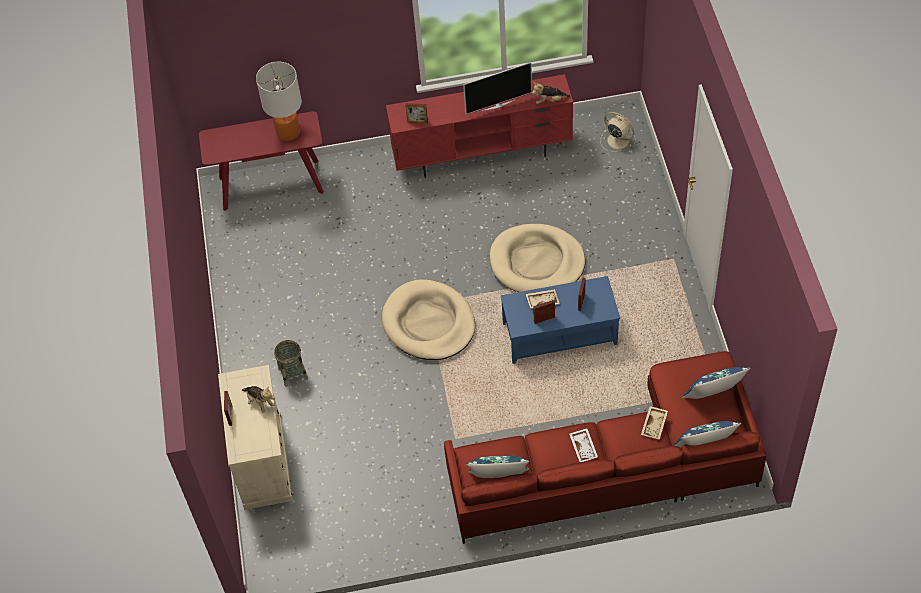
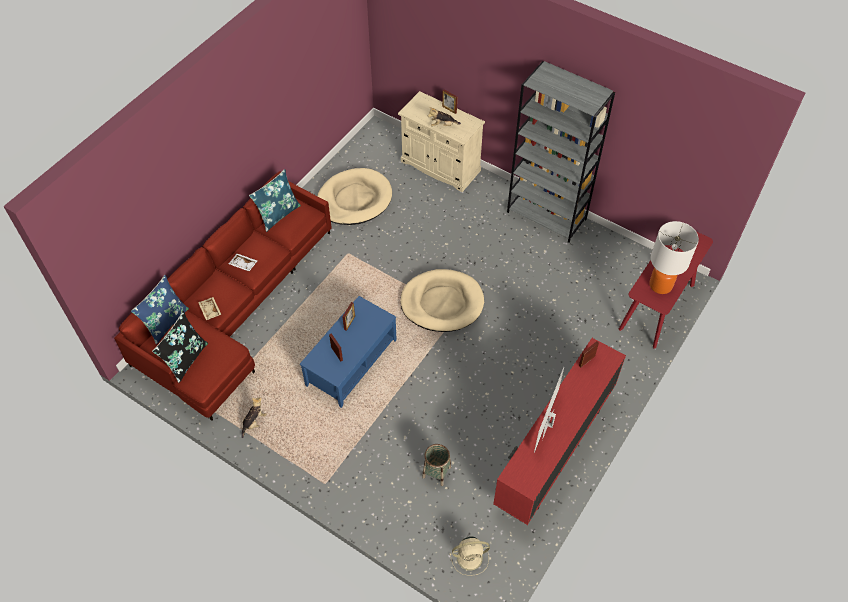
camera: 130 degrees right, 0 degrees up
(241, 326) = (547, 215): none -> grey bookcase
(293, 373) = (483, 215): basket -> basket (436, 472)
(537, 262) = (419, 399): beige dog bed -> beige dog bed (354, 199)
(542, 301) = (364, 334): beige tray -> none
(549, 100) = (515, 463): plush toy -> plush toy (254, 422)
(713, 397) = (186, 359): blue pillow -> black pillow

